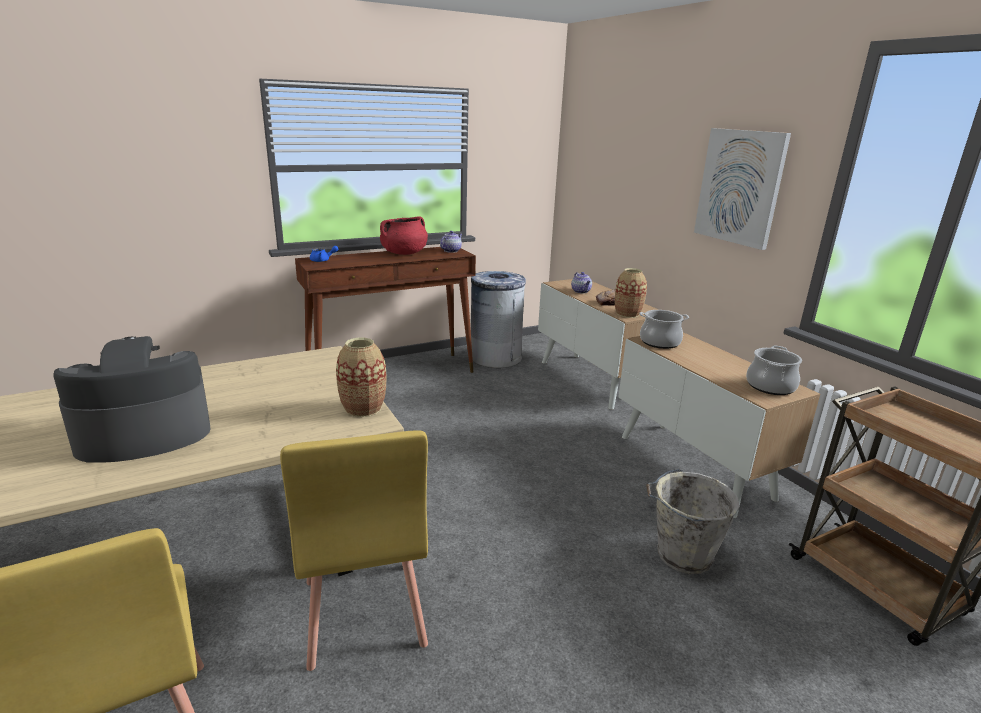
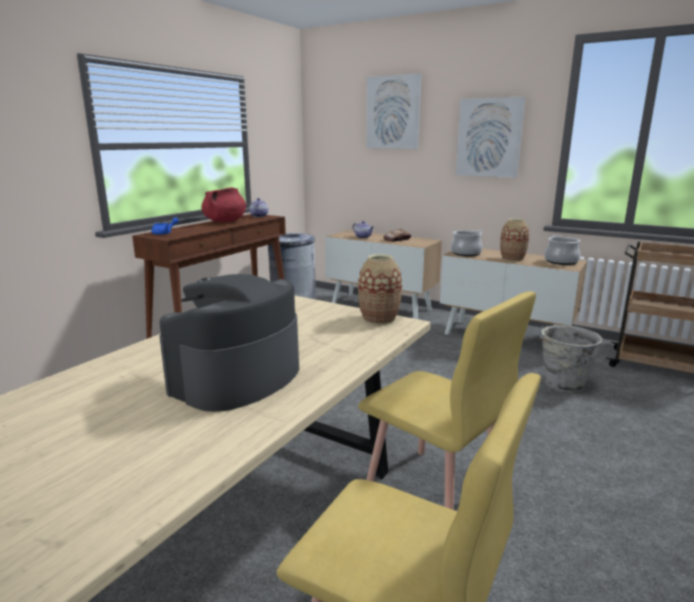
camera: 30 degrees left, 5 degrees down
(627, 314) = (417, 243): vase -> vase (512, 259)
(641, 138) = (393, 112): none -> picture

